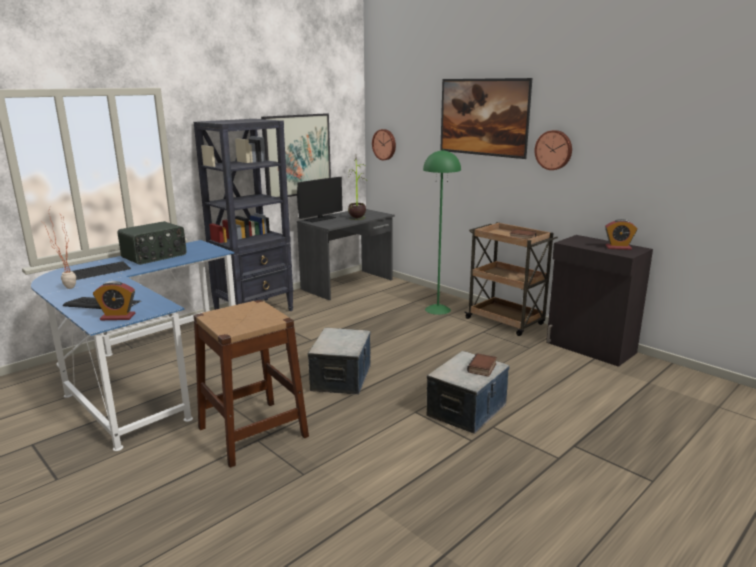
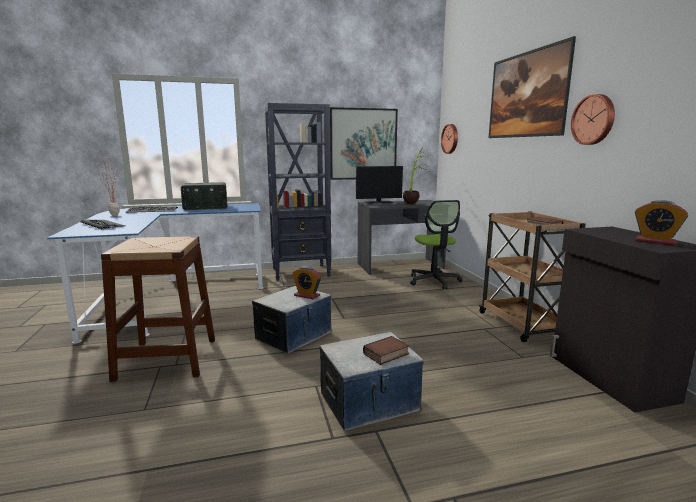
camera: 30 degrees right, 5 degrees down
(118, 317) = (88, 232): alarm clock -> alarm clock (307, 295)
(397, 295) = (434, 281): none -> office chair
(438, 309) = (459, 299): green floor lamp -> none

